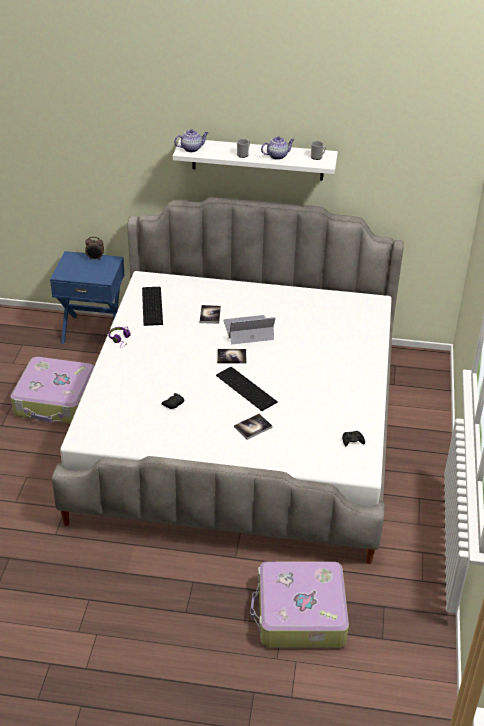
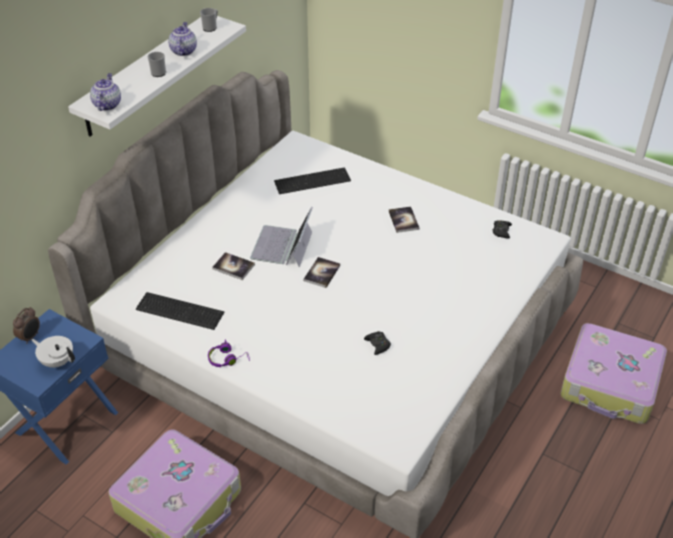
camera: 65 degrees left, 5 degrees up
(81, 275) = (57, 361): none -> white teapot
(246, 389) = (385, 279): keyboard -> keyboard (313, 181)
(253, 427) = (449, 293): book -> book (403, 220)

